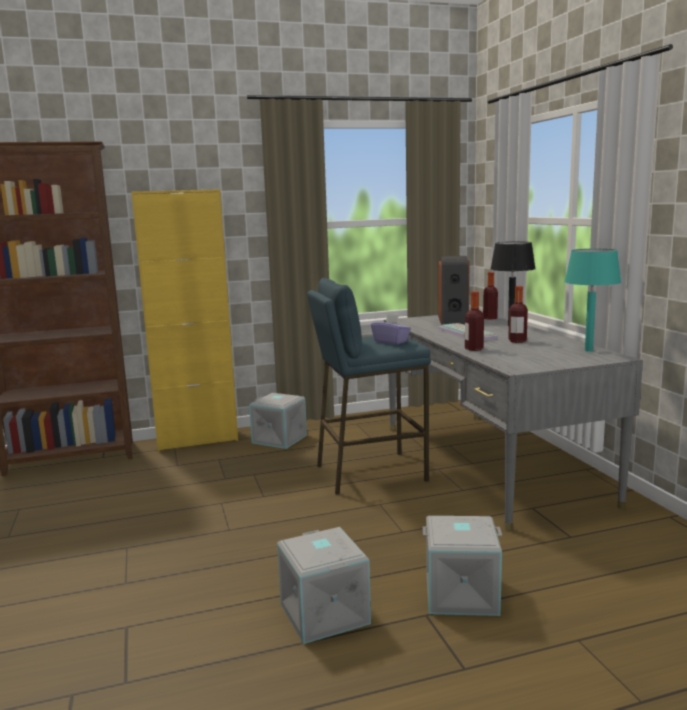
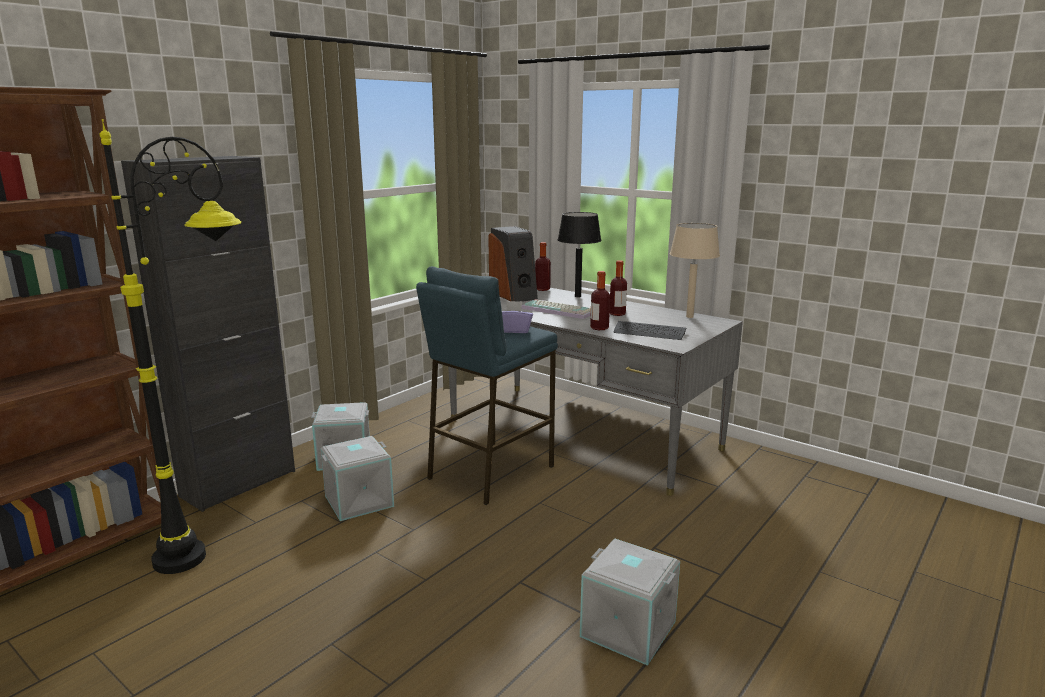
camera: 35 degrees left, 5 degrees up
(146, 470) = (219, 540): none -> black floor lamp
(197, 440) = (238, 483): yellow cabinet -> black cabinet
(460, 595) = (707, 566): grey storage box -> grey storage box (359, 502)
(514, 357) = (649, 332): none -> keyboard
(588, 350) = (689, 316): turquoise table lamp -> beige table lamp

